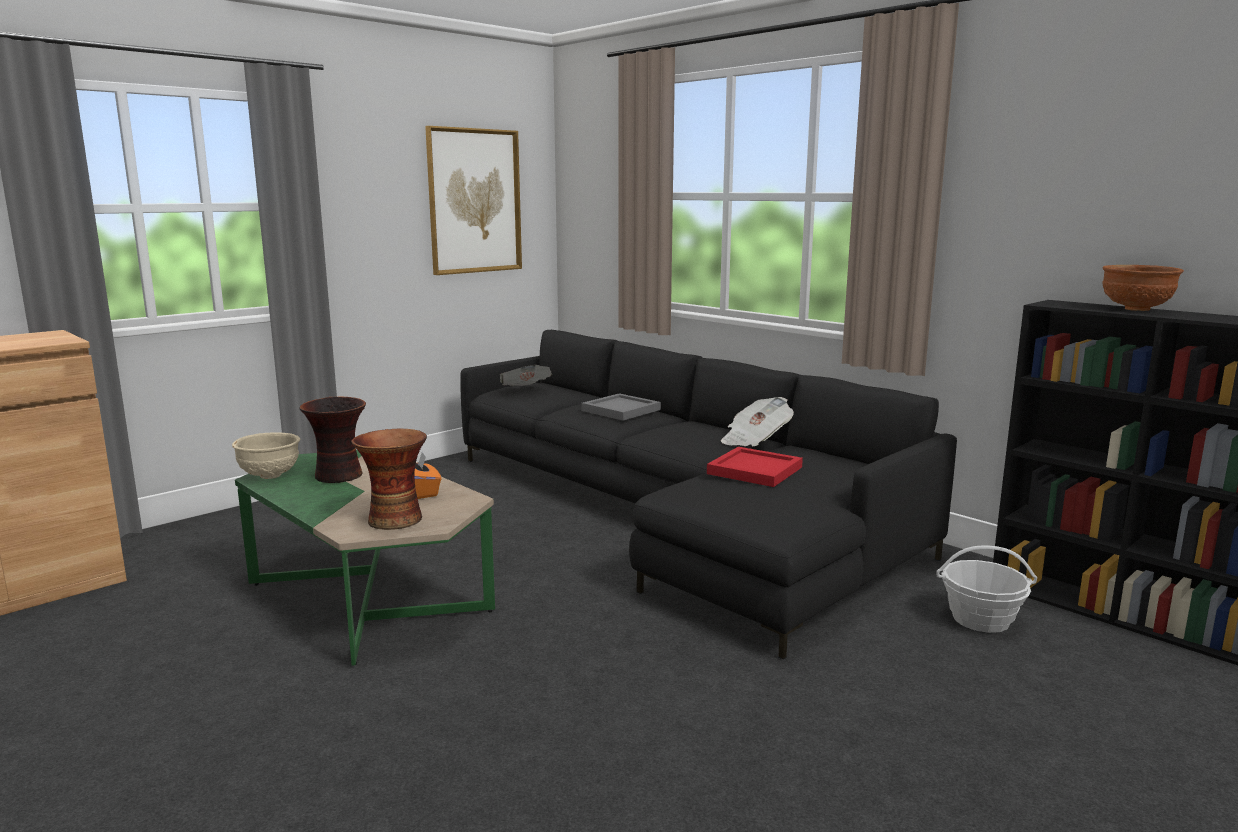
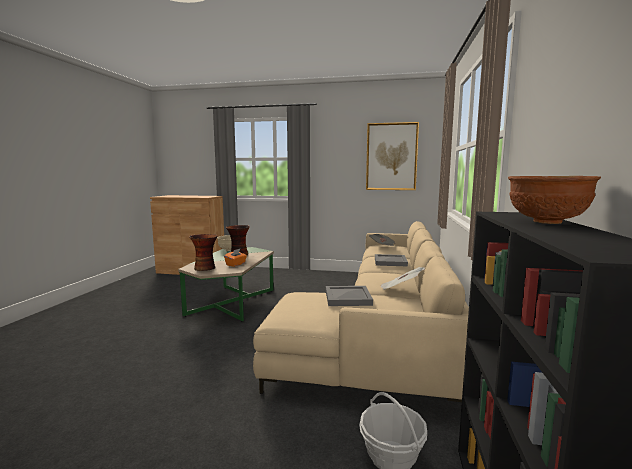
camera: 55 degrees right, 5 degrees down
(675, 516) = (384, 324): black sofa -> beige sofa
(753, 470) = (347, 298): red tray -> grey tray

